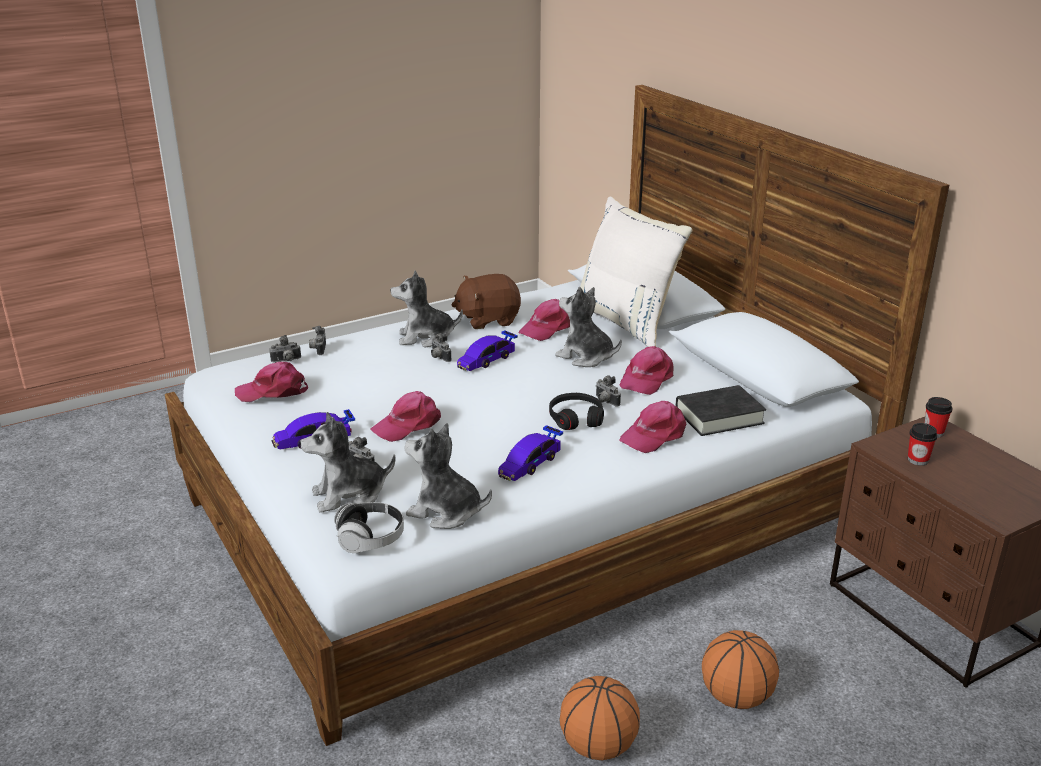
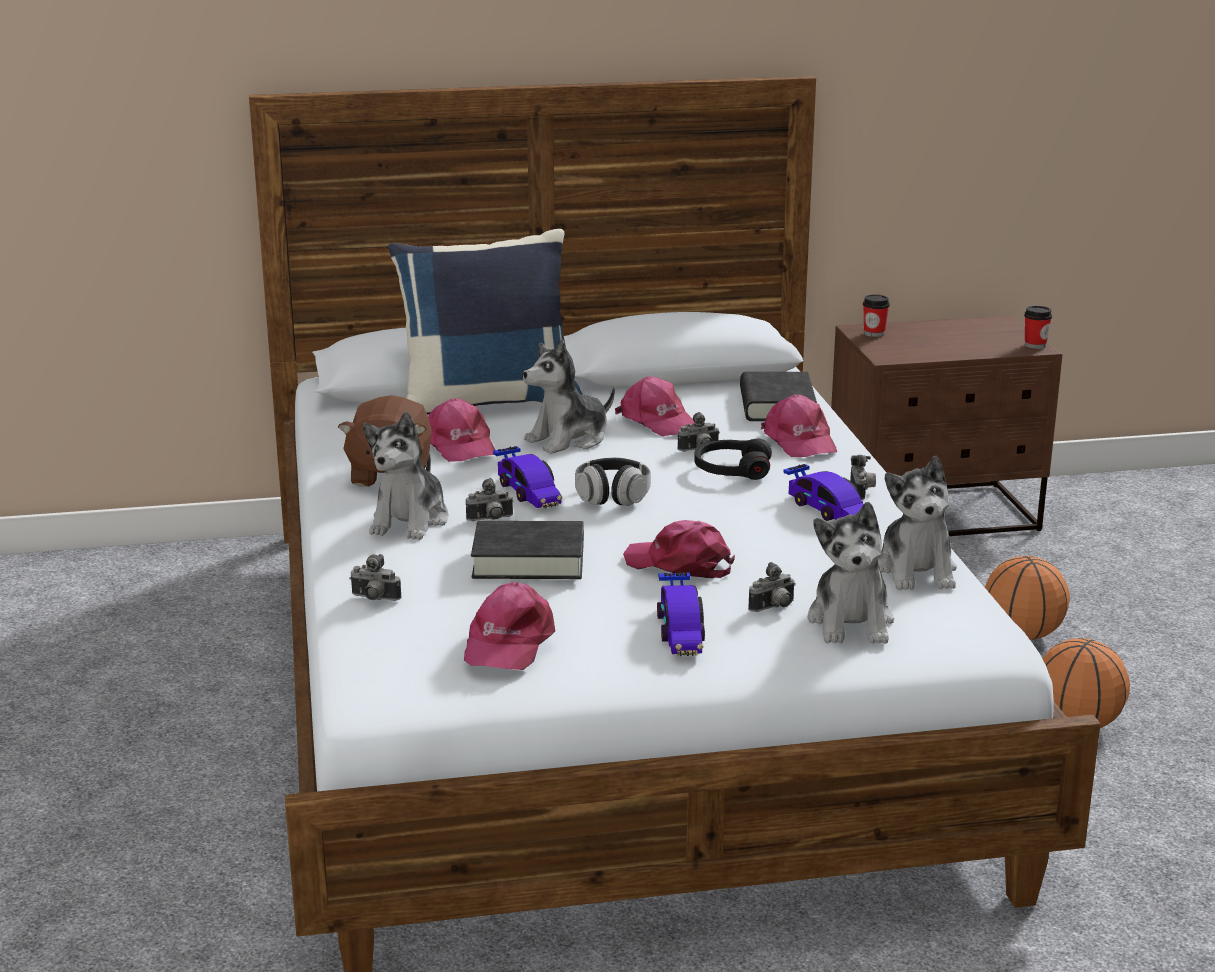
camera: 70 degrees left, 5 degrees down
(286, 361) = (403, 624): camera -> camera (862, 492)
(370, 539) = (962, 619): headphones -> headphones (612, 496)
(381, 377) = (528, 560): none -> black book
(408, 425) = (680, 564): pink cap -> pink cap turned 135 degrees clockwise
(445, 512) = (916, 570): plush toy -> plush toy turned 45 degrees counterclockwise
(627, 322) = (488, 402): white pillow -> blue pillow
(918, 460) = (922, 350): cup -> cup (1035, 345)

